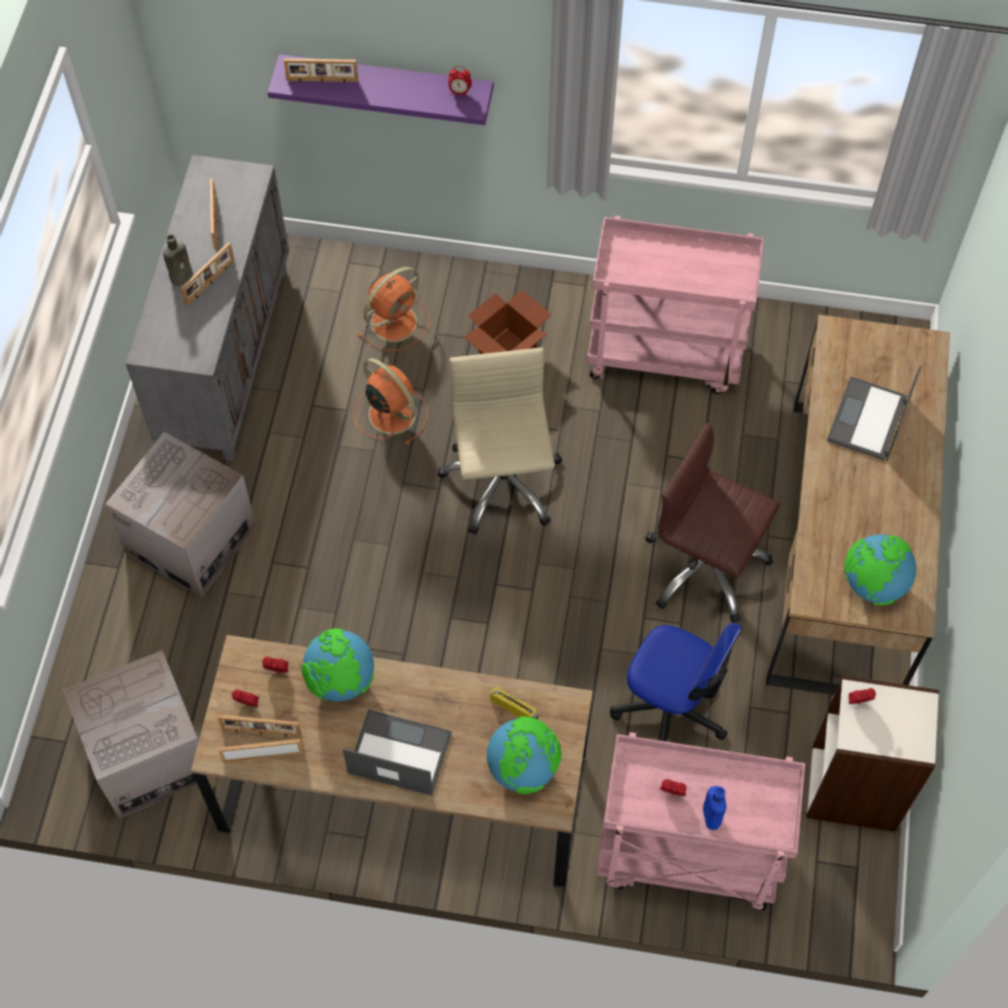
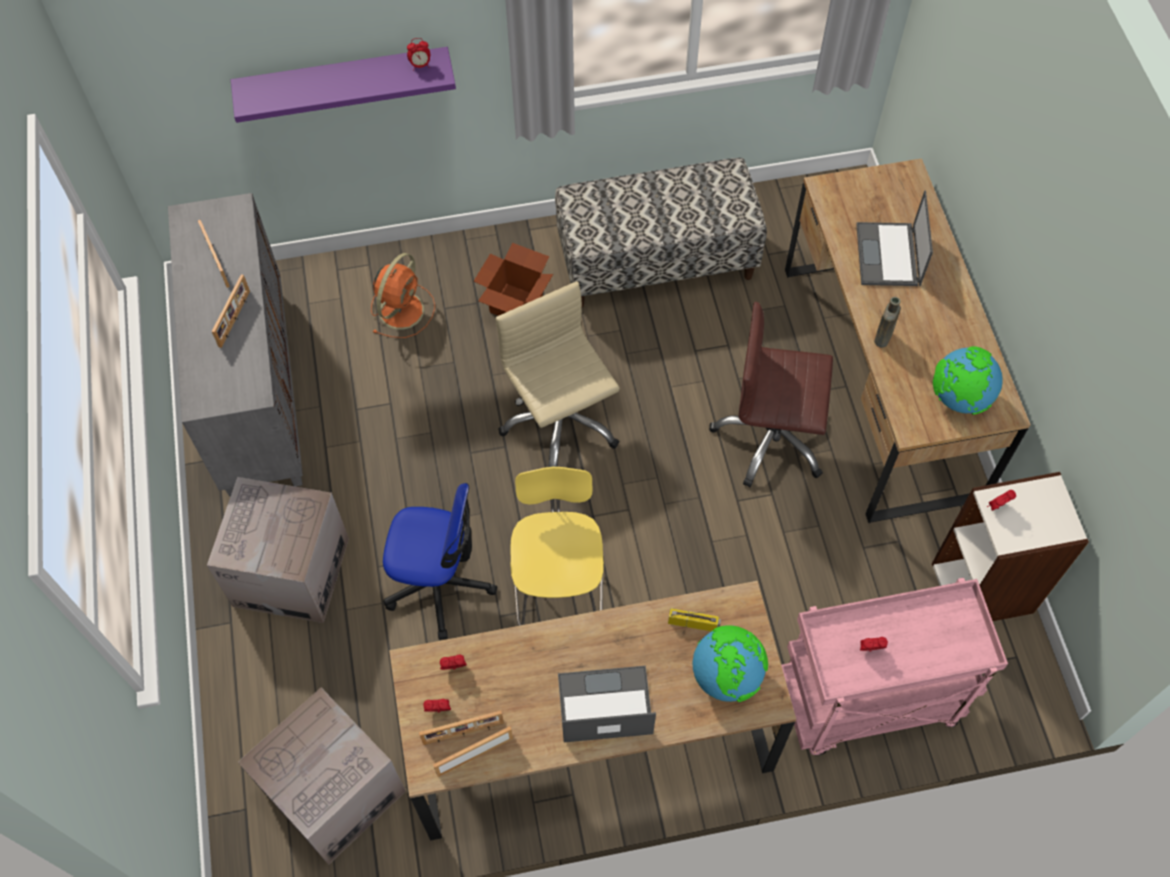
camera: 20 degrees left, 0 degrees up
(183, 276) = (205, 321): brown bottle -> brown bottle (883, 336)
(322, 81) = (284, 92): picture frame -> none
(341, 681) = (519, 655): globe -> none
(390, 412) = (432, 392): orange fan -> none
(430, 651) = (559, 598): none -> yellow stool
(666, 353) = (656, 262): pink cart -> bench
(670, 709) = (796, 574): office chair -> office chair (439, 583)
(711, 815) = (913, 657): blue bottle -> none

